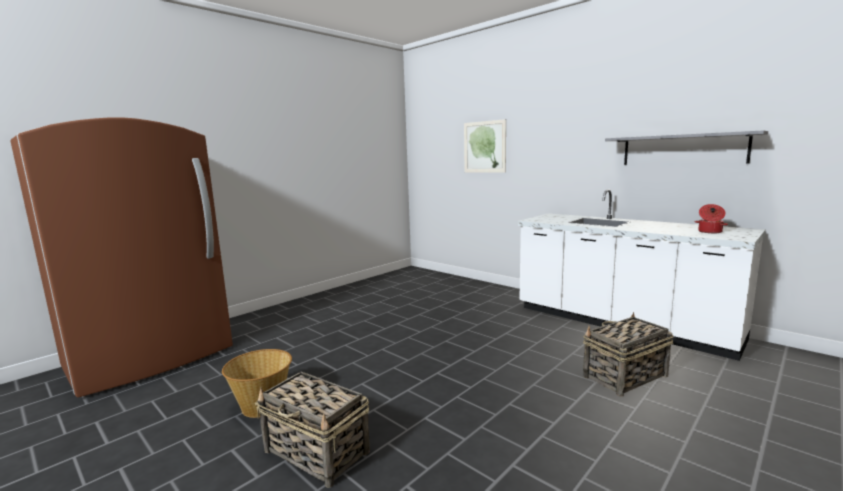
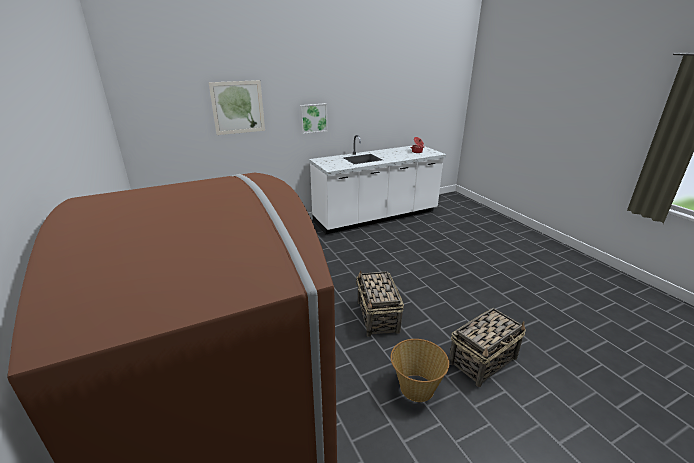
camera: 70 degrees left, 15 degrees up
(560, 163) = (313, 118): none -> picture
(624, 376) = (435, 239): basket -> basket (378, 317)
(682, 149) = (386, 104): grey shelf -> none

